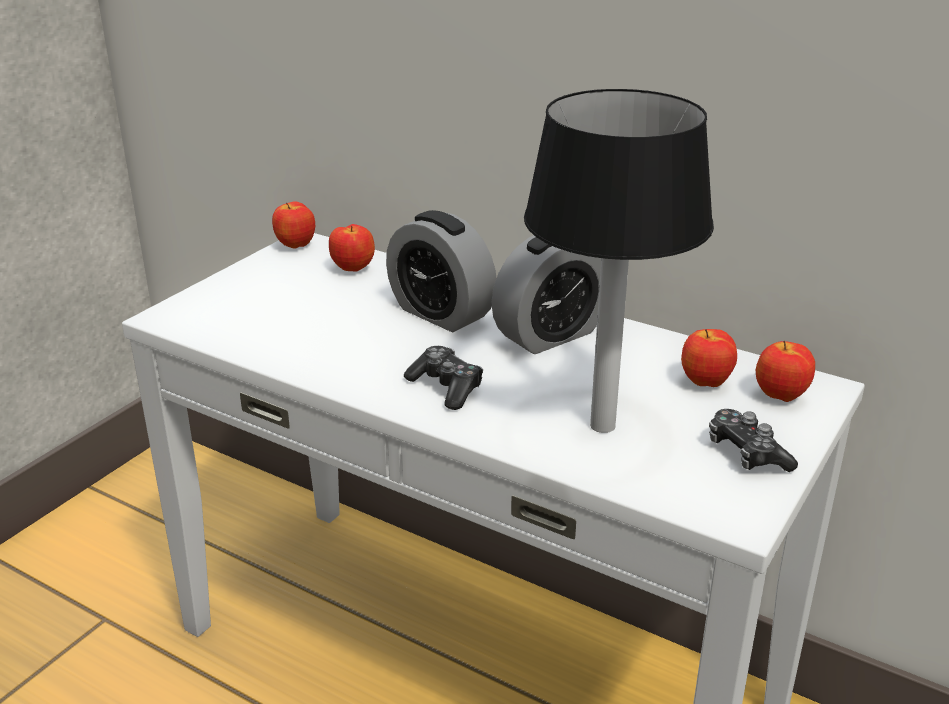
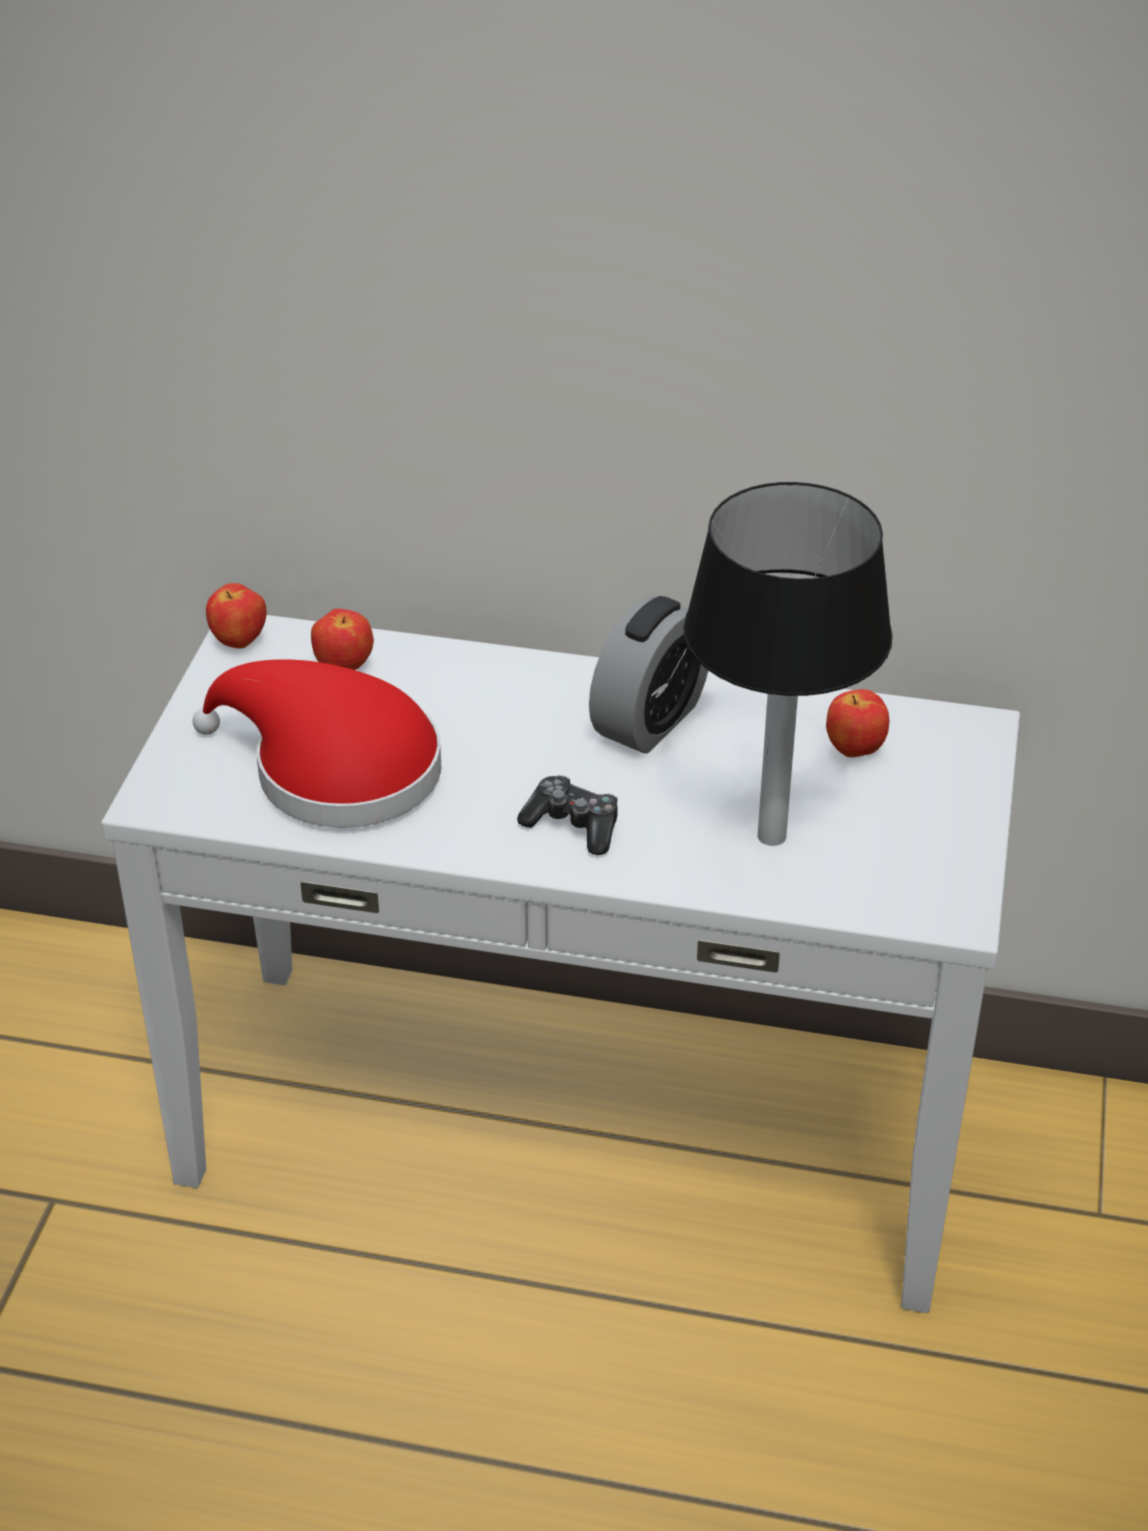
camera: 20 degrees left, 10 degrees up
(298, 322) = (333, 769): none -> red hat
(441, 313) = (501, 716): alarm clock -> none
(746, 453) = (934, 835): game controller -> none
(780, 396) = (940, 751): apple -> none

